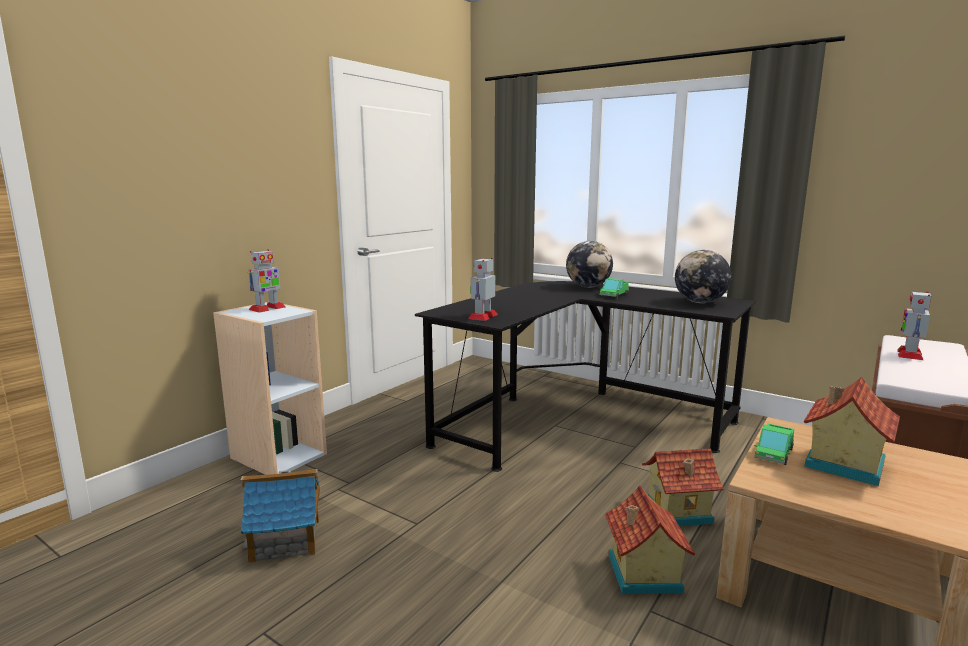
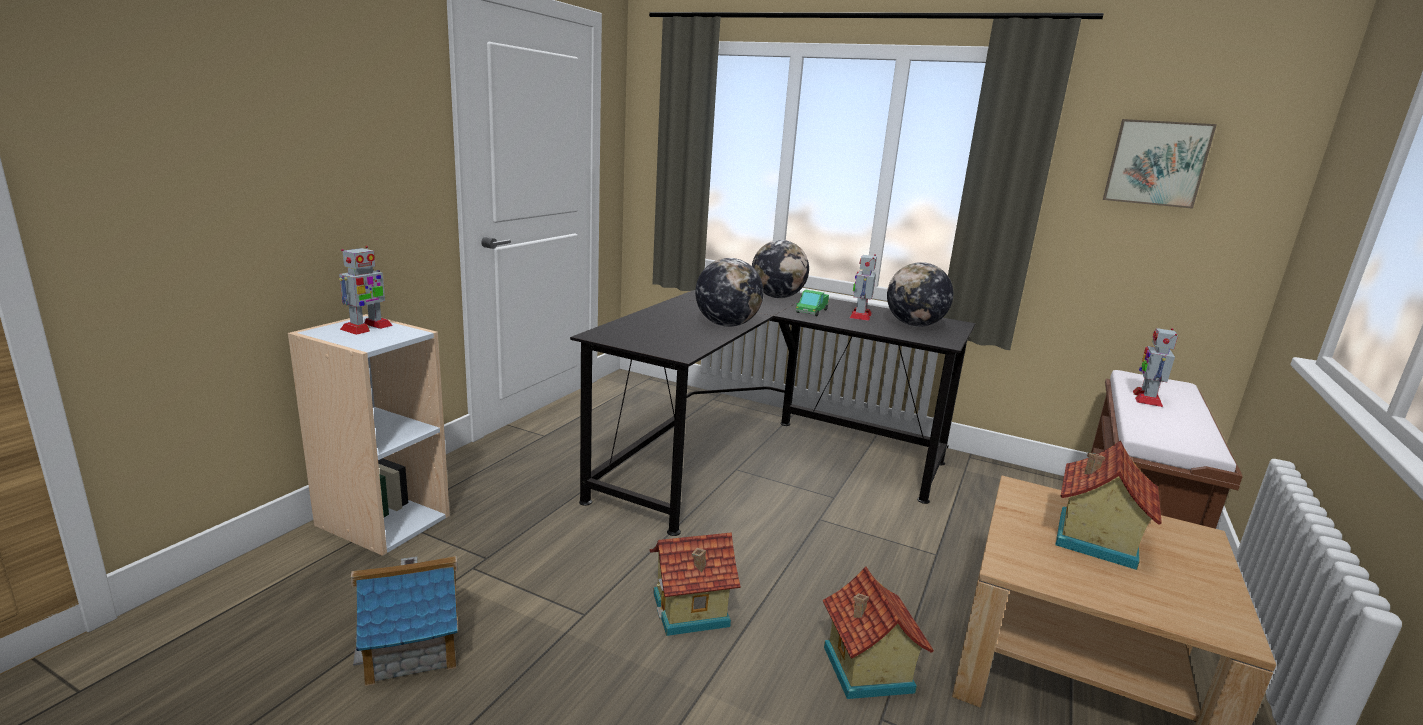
camera: 10 degrees left, 5 degrees up
(483, 316) = (661, 343): toy robot -> toy robot (860, 315)
(539, 305) = (726, 325): none -> globe
(679, 512) = (895, 584): toy house -> toy house (691, 611)
(773, 453) = (1019, 527): toy truck -> none
(907, 154) = (1156, 163): none -> picture

